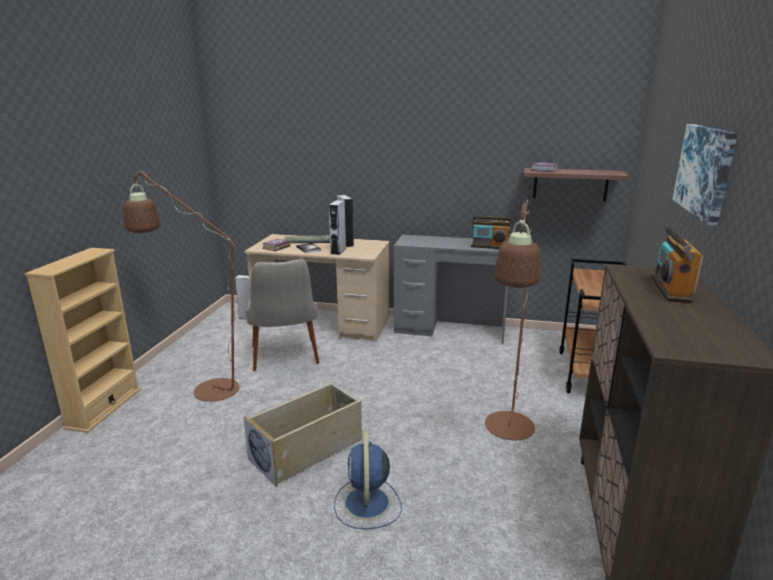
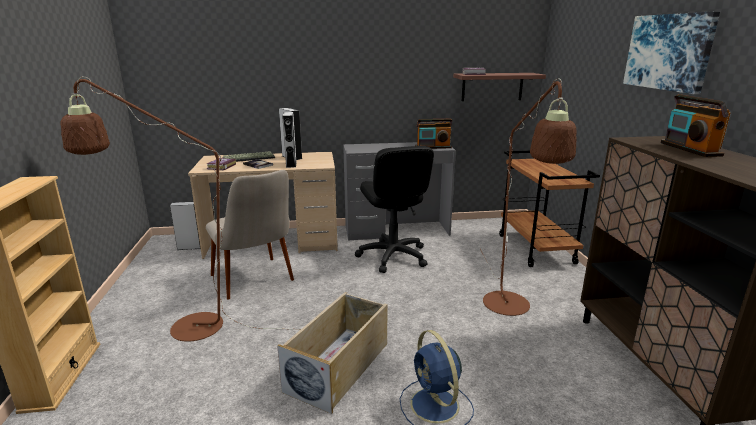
camera: 20 degrees left, 0 degrees up
(426, 356) = (393, 256): none -> black office chair

